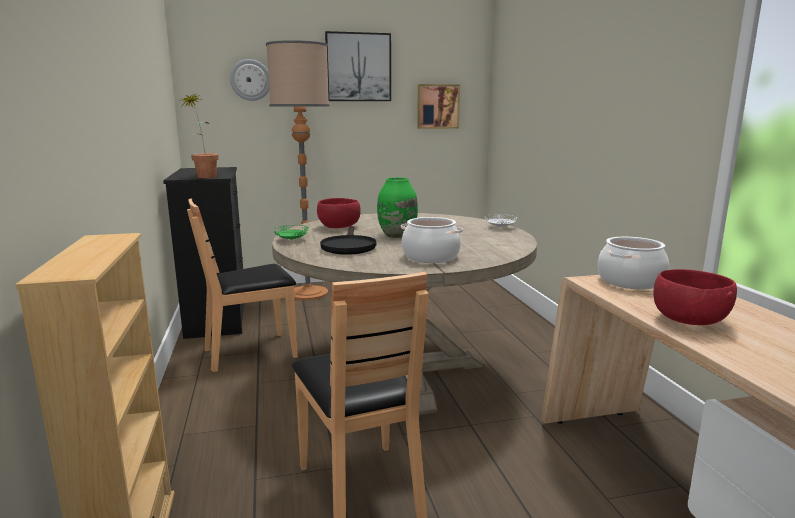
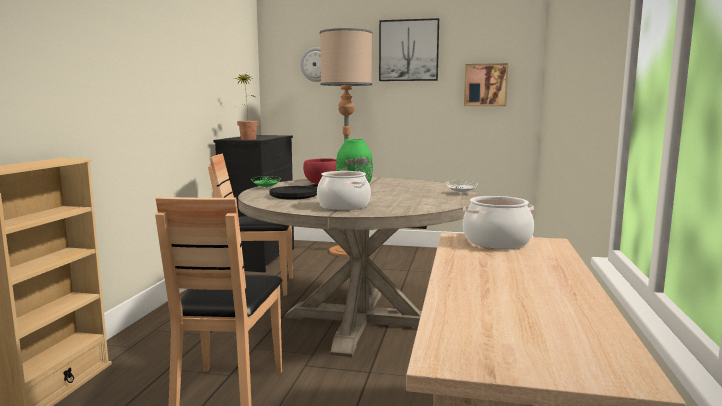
camera: 25 degrees right, 5 degrees down
(688, 321) = (476, 274): red bowl -> none

